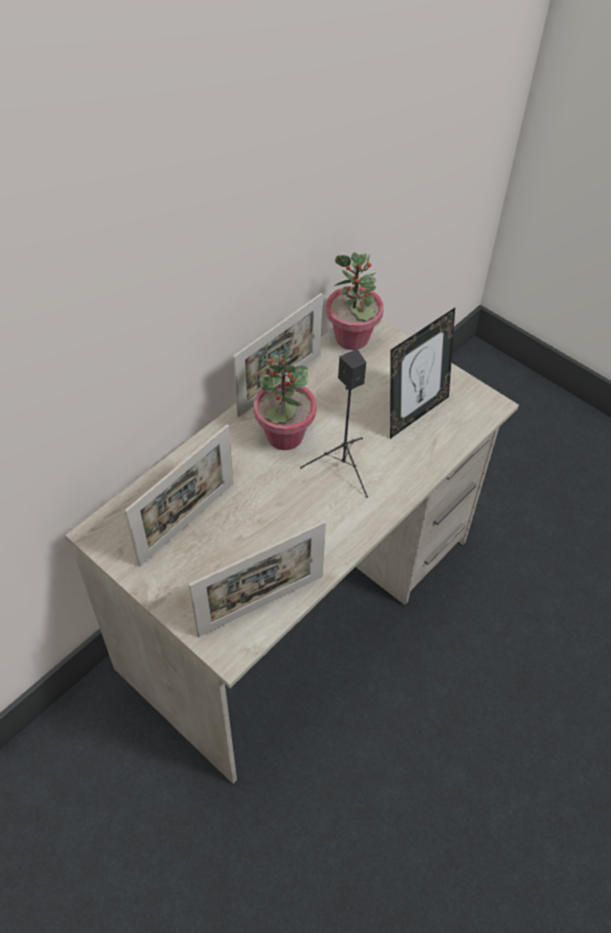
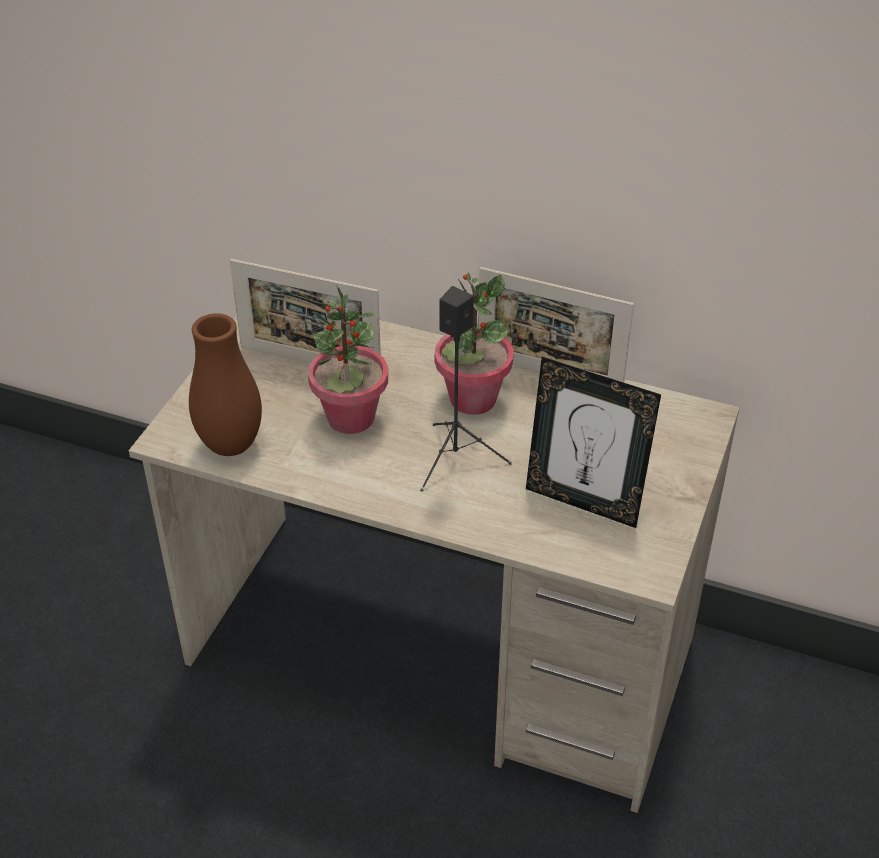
camera: 70 degrees right, 10 degrees down
(261, 605) = (231, 445): picture frame -> brown vase
(352, 338) = (673, 413): potted plant -> potted plant (350, 418)

